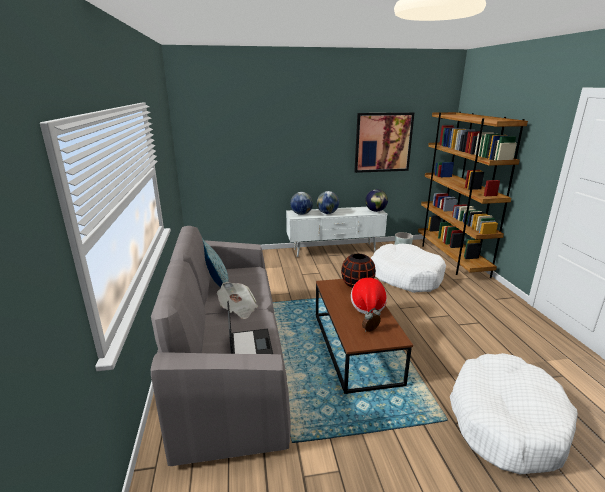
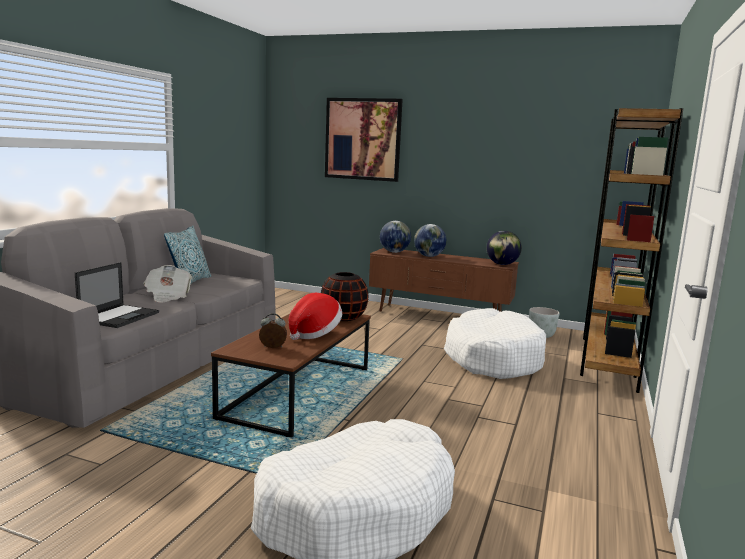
camera: 30 degrees right, 10 degrees down
(334, 250) = (439, 316): white tv stand -> brown tv stand
(383, 142) = (530, 164): picture -> picture (363, 139)

